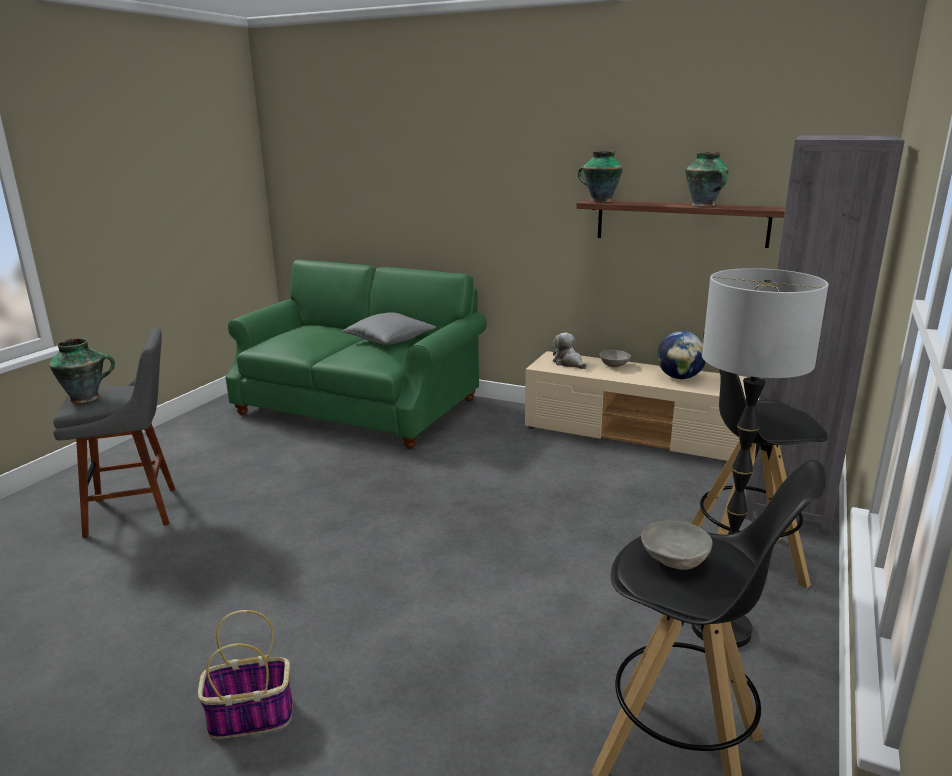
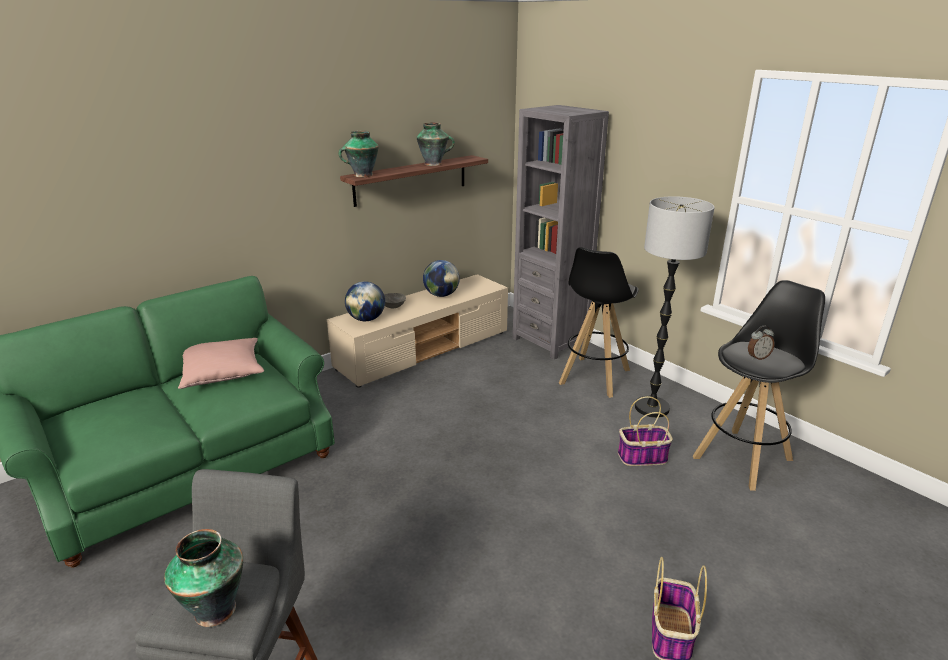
camera: 65 degrees left, 5 degrees up
(390, 340) = (222, 373): grey pillow -> pink pillow
(569, 363) = (366, 319): plush toy -> globe
(578, 639) = (642, 457): none -> basket
(675, 560) = (757, 357): grey bowl -> alarm clock

